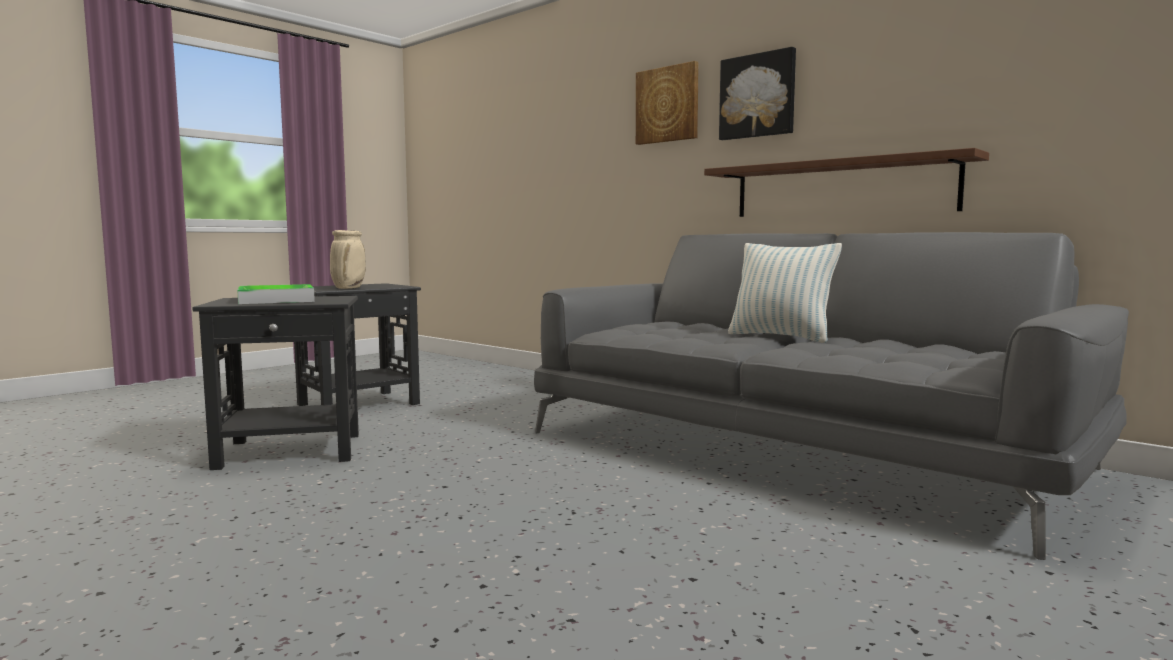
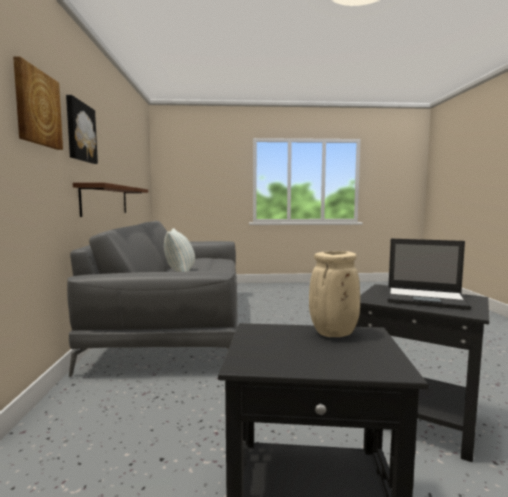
camera: 135 degrees left, 0 degrees up
(276, 300) = (426, 298): tray -> laptop

